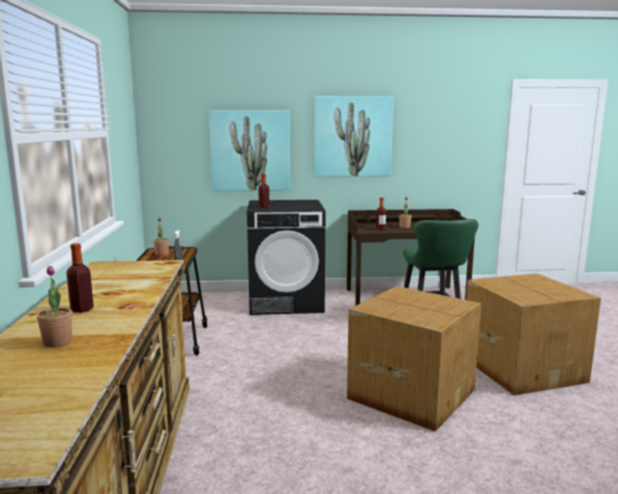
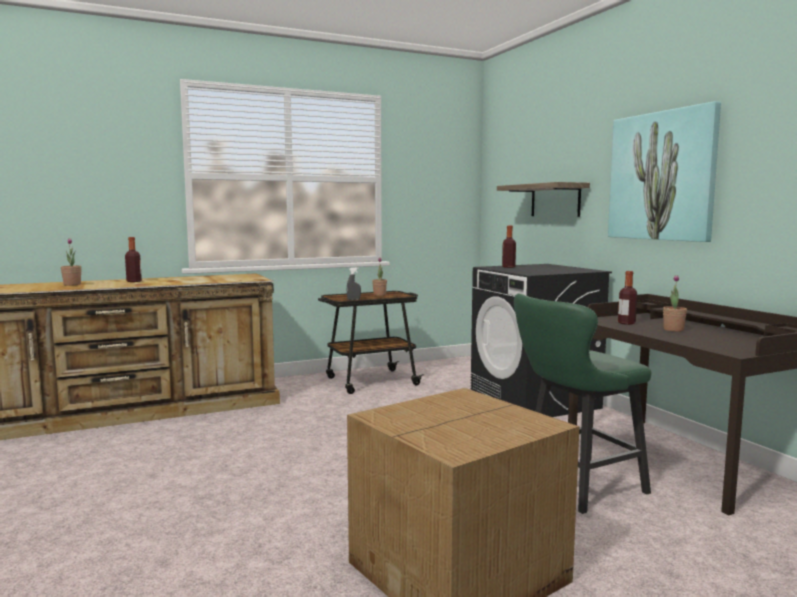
camera: 70 degrees right, 5 degrees down
(250, 150) = (555, 200): picture -> shelf
(411, 393) = (318, 490): cardboard box -> none

